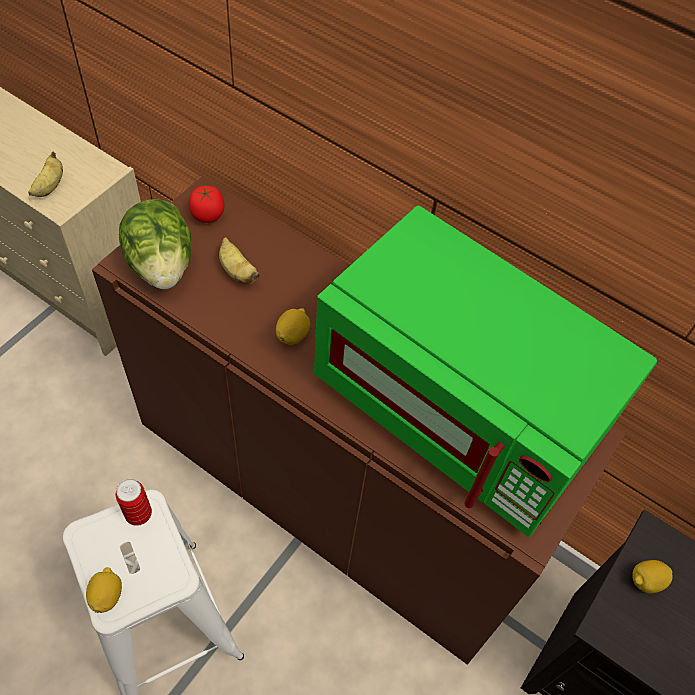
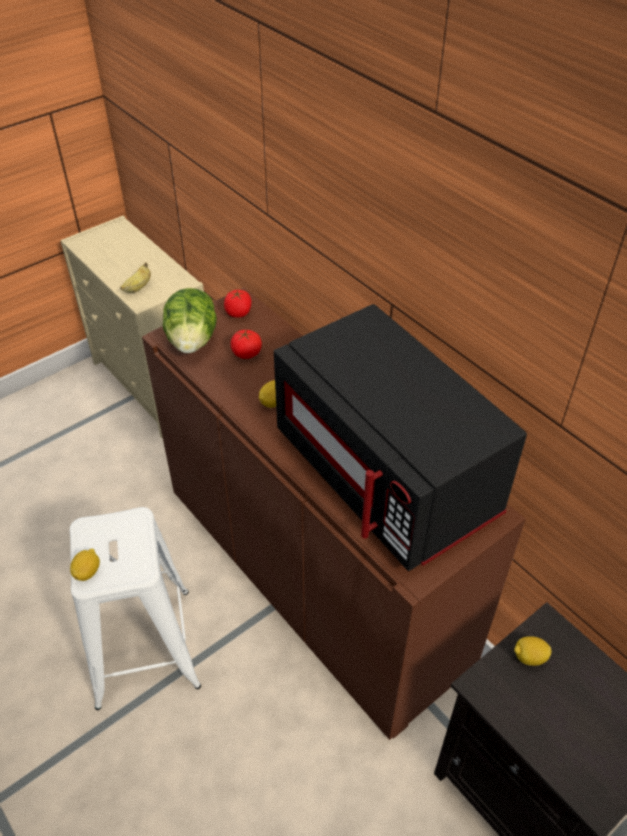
camera: 20 degrees right, 10 degrees down
(138, 514) = (129, 521): can -> none
(237, 271) = (247, 353): banana -> tomato
(459, 409) = (387, 476): green microwave -> black microwave

